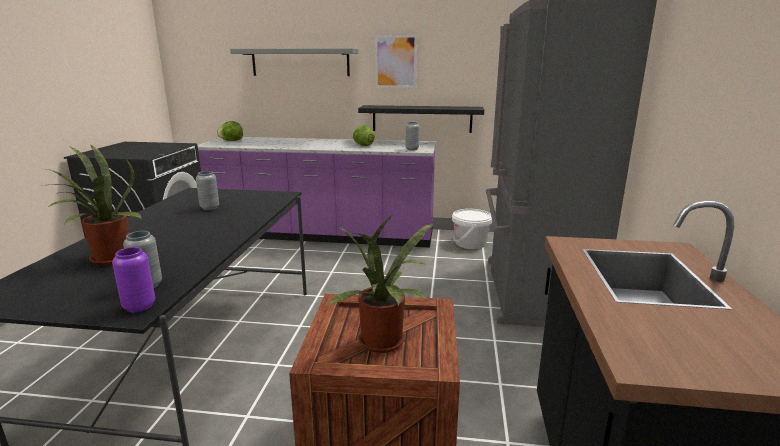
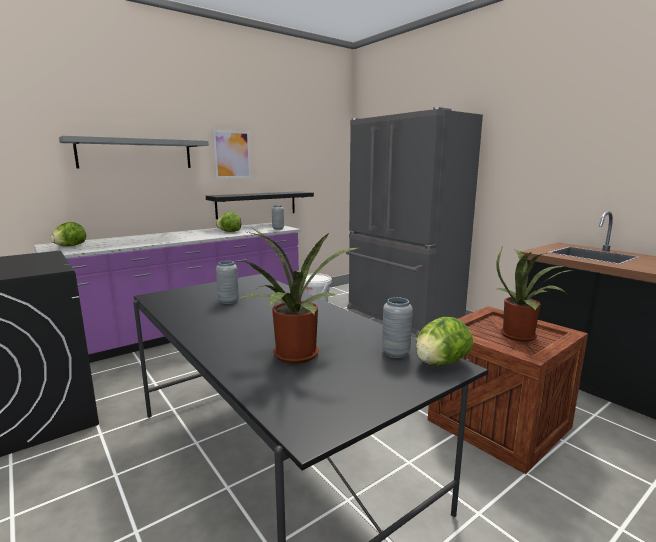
camera: 45 degrees left, 5 degrees down
(139, 307) = (440, 363): purple vase -> lettuce

